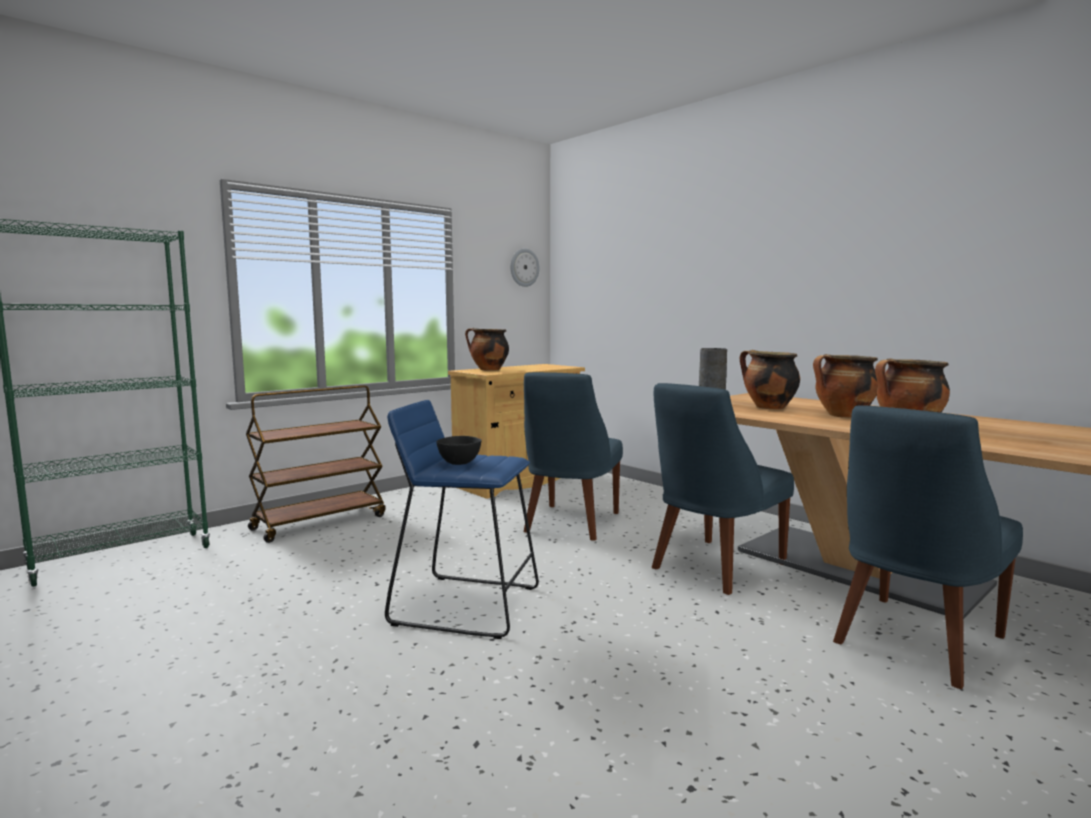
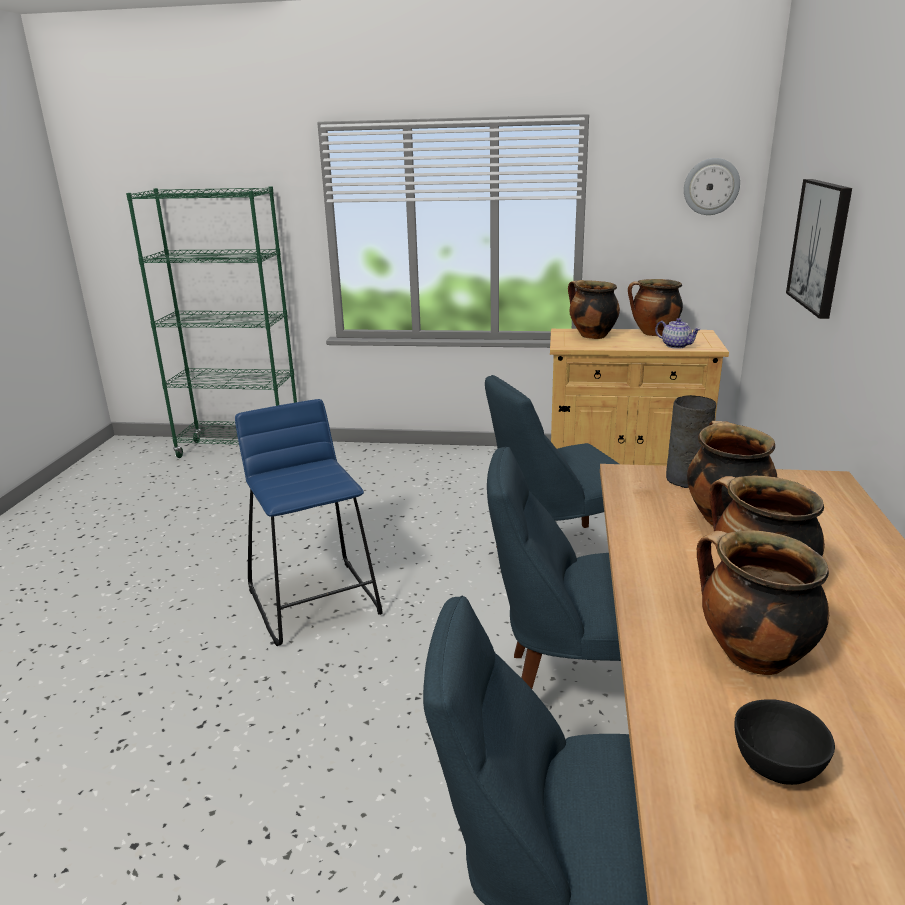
camera: 50 degrees right, 15 degrees up
(320, 522) = (381, 464): brown cart -> none
(460, 463) = (294, 475): black bowl -> black bowl (777, 769)
(520, 366) = (653, 334): none -> cooking pot
(551, 368) = (676, 346): none -> teapot
(652, 285) = (820, 246): none -> picture

